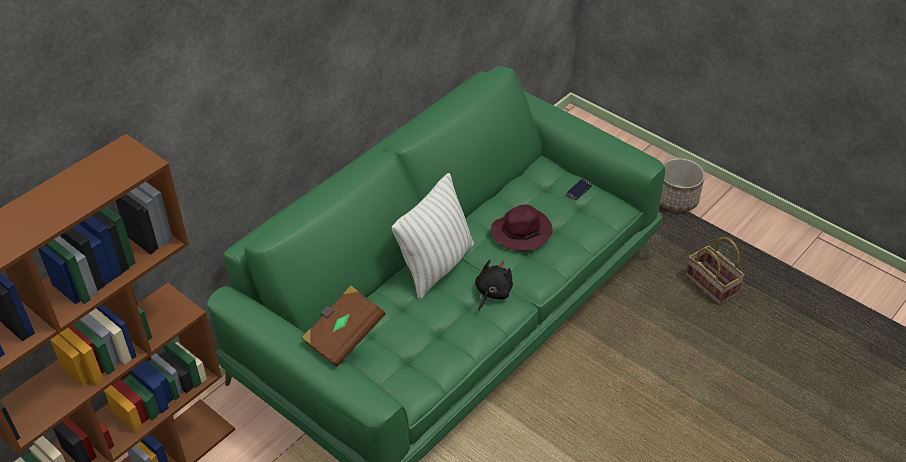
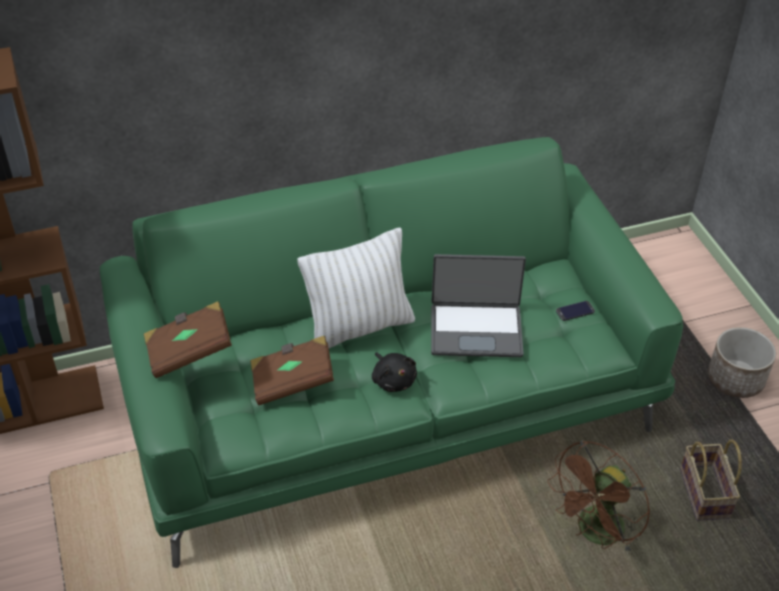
camera: 30 degrees right, 0 degrees up
(421, 327) = (292, 381): none -> brown book
(492, 293) = (393, 380): black plush toy -> black plush toy turned 90 degrees clockwise
(522, 231) = (476, 330): purple hat -> laptop
(664, 345) = (595, 534): none -> brown fan

